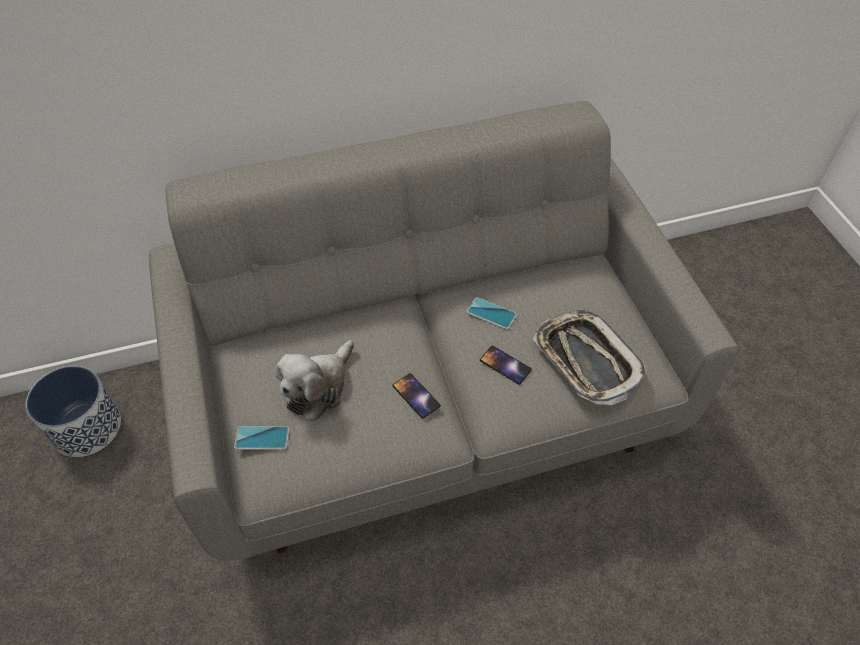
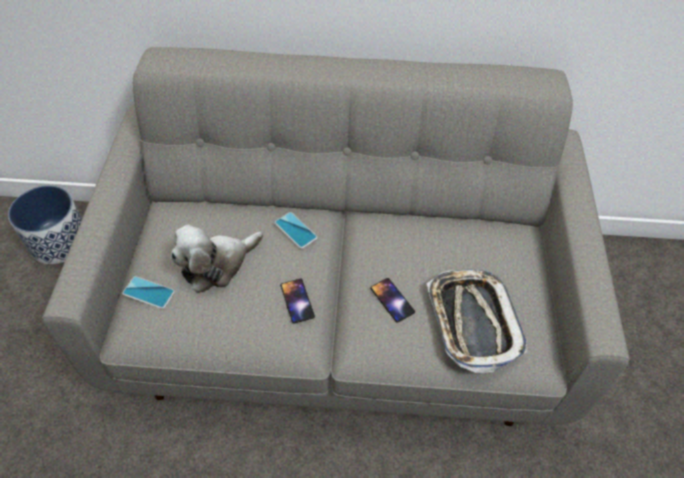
camera: 20 degrees right, 0 degrees up
(491, 313) = (402, 248): phone -> phone (295, 230)

